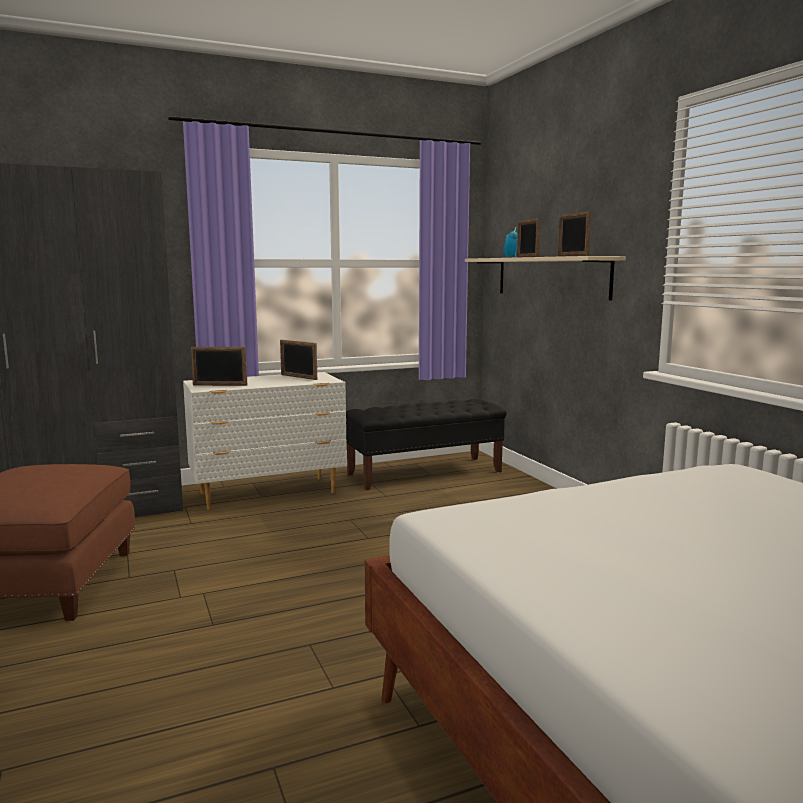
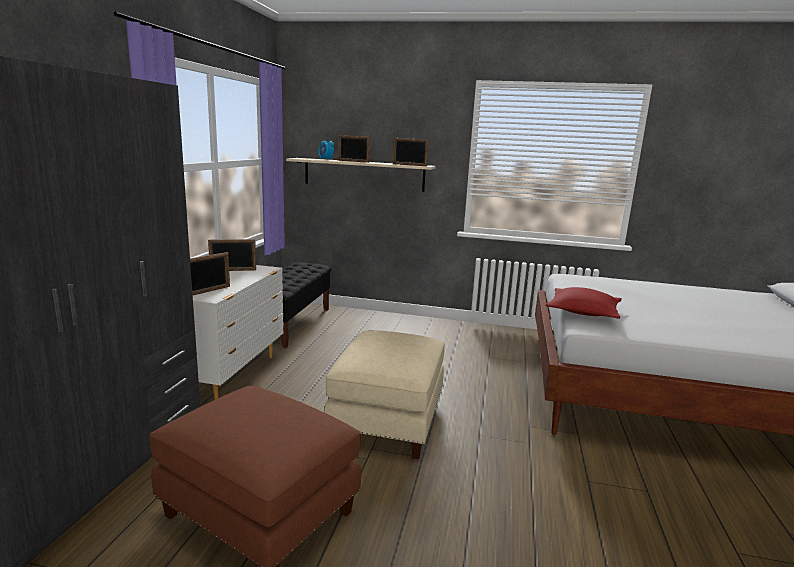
camera: 55 degrees left, 5 degrees up
(274, 581) = (386, 420): none -> beige ottoman
(520, 503) = (583, 312): none -> red pillow

